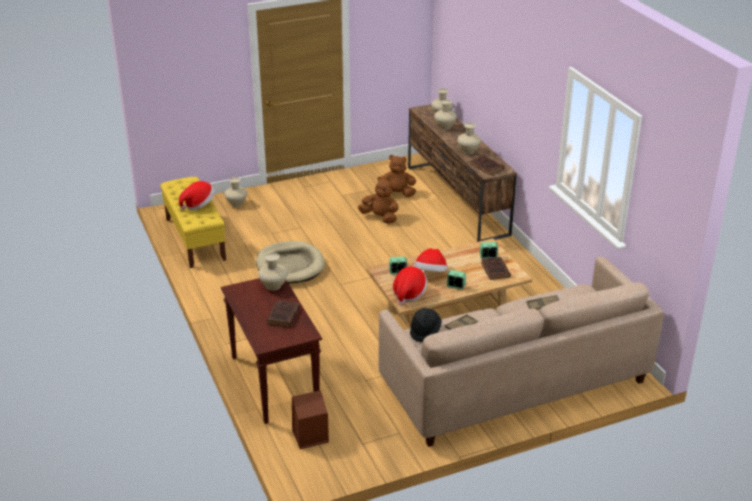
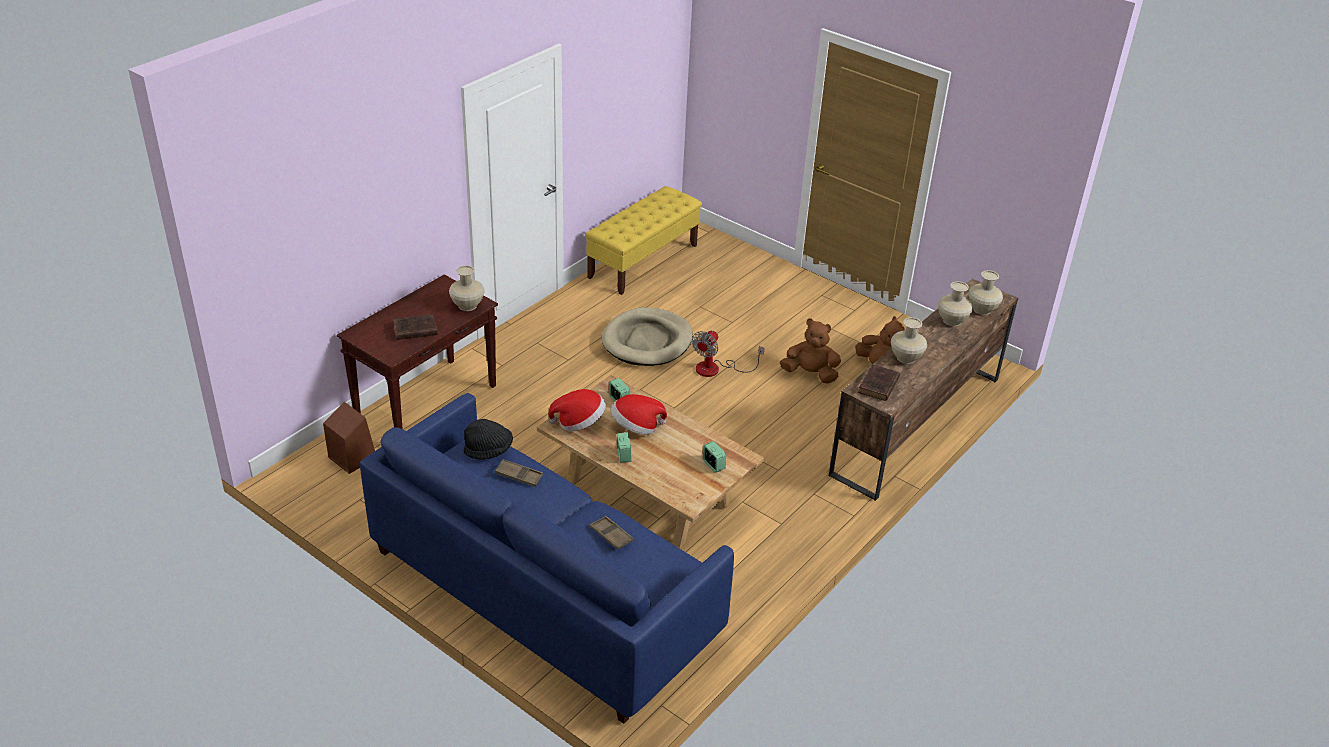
camera: 60 degrees right, 5 degrees up
(199, 205) = (640, 222): hat -> none
(236, 203) = (738, 262): beige vase -> none
(345, 249) = (716, 369): none -> fan
(380, 217) = (810, 374): brown plush toy -> brown plush toy turned 75 degrees counterclockwise
(495, 270) = (686, 480): brown book -> none
(514, 382) = (543, 592): beige sofa -> blue sofa

